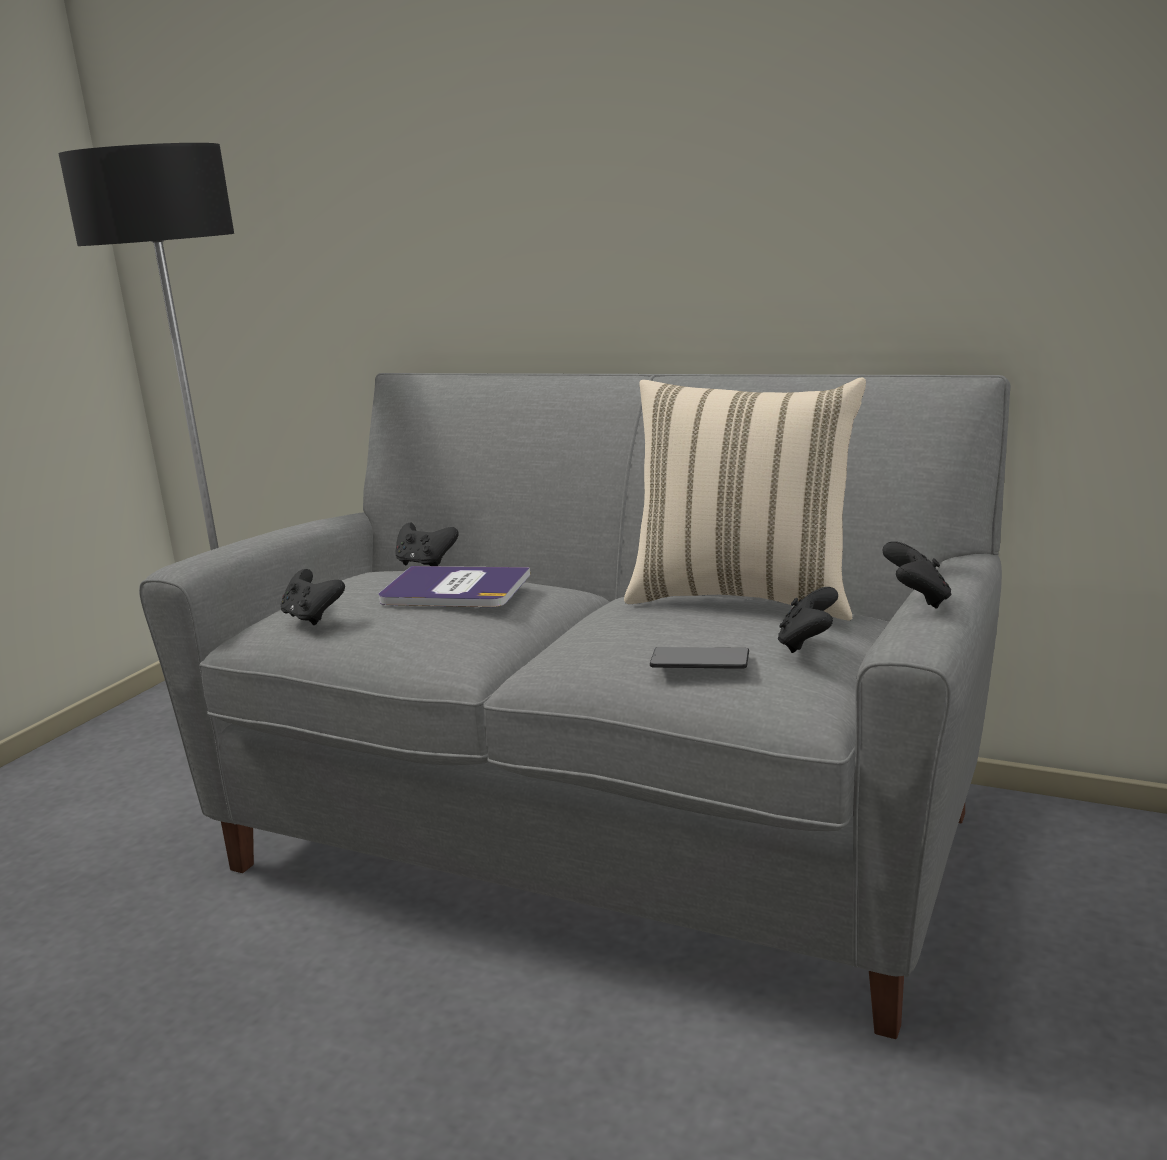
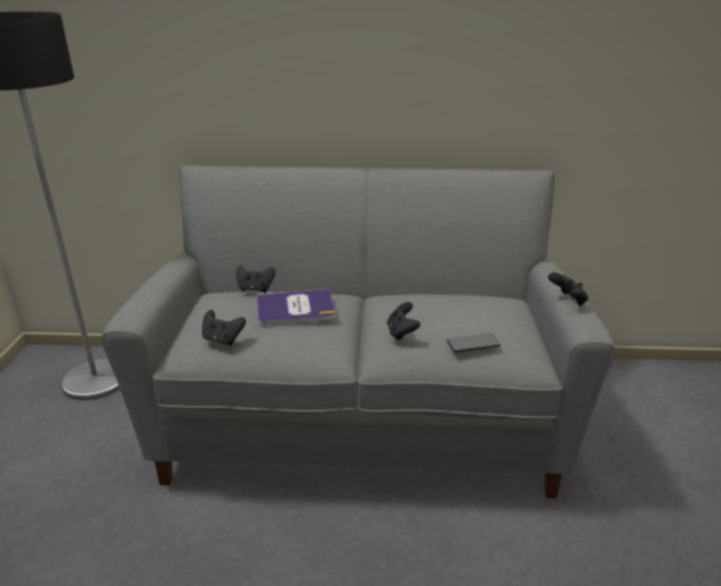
camera: 25 degrees left, 10 degrees up
(744, 597) = (455, 296): beige pillow -> none
(807, 644) = (514, 326): black game controller -> black game controller (401, 333)

